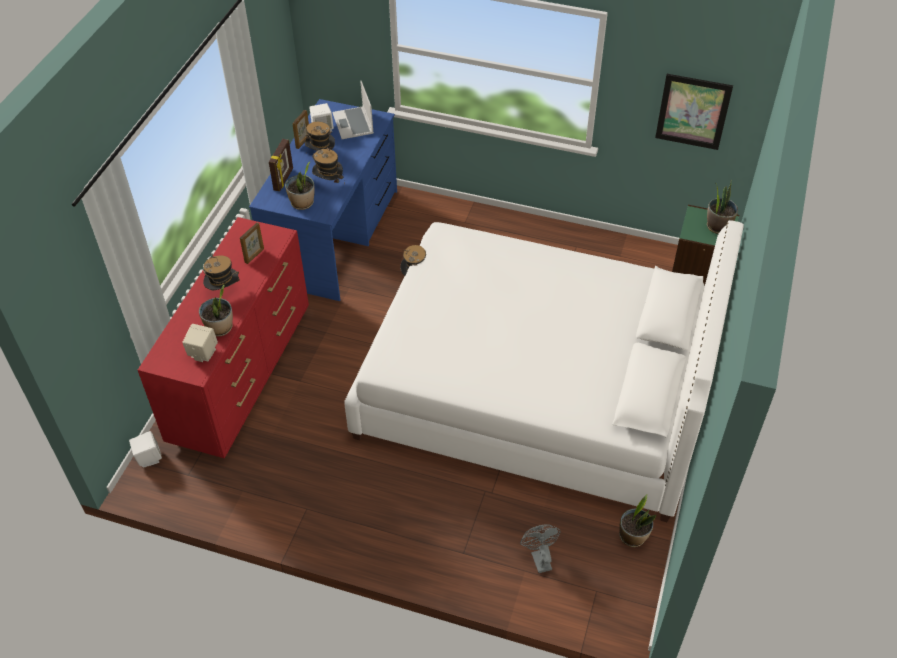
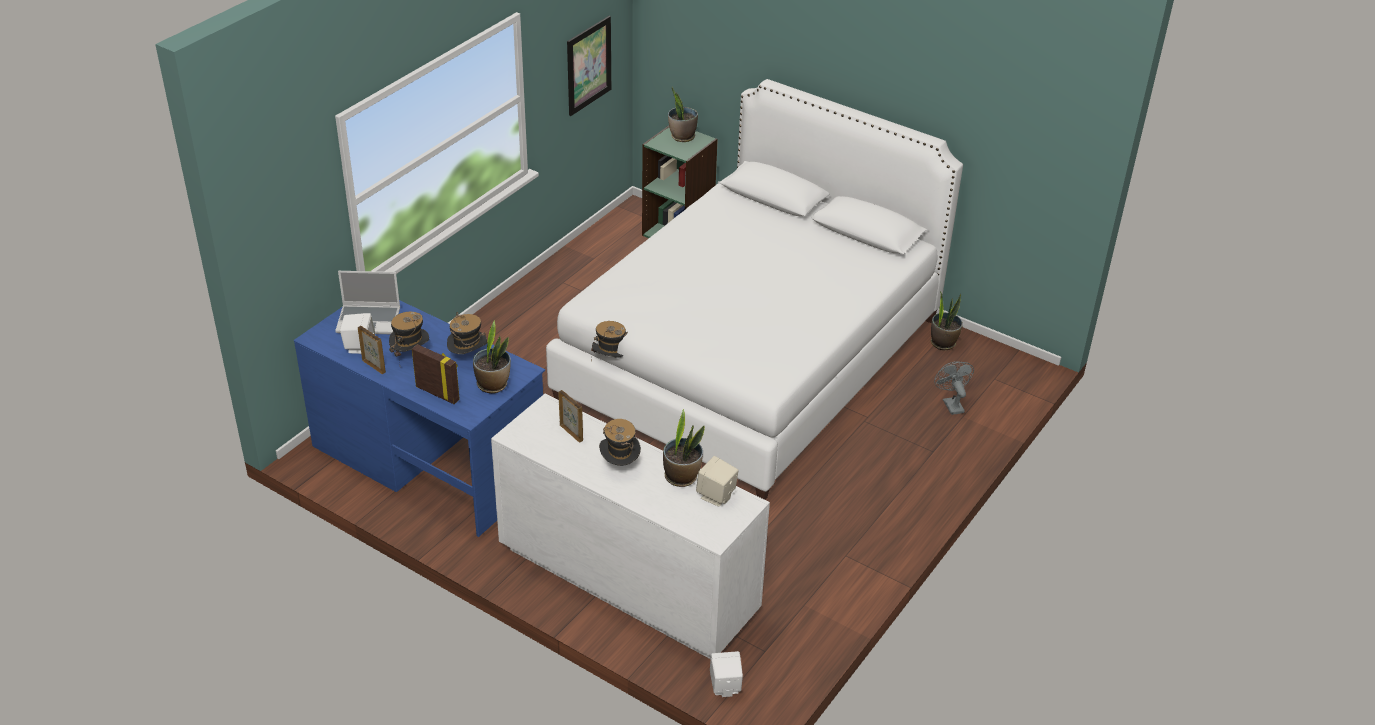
camera: 75 degrees left, 10 degrees down
(243, 375) = (627, 580): red dresser -> white dresser
(539, 558) = (951, 404): grey fan -> grey fan turned 75 degrees clockwise

